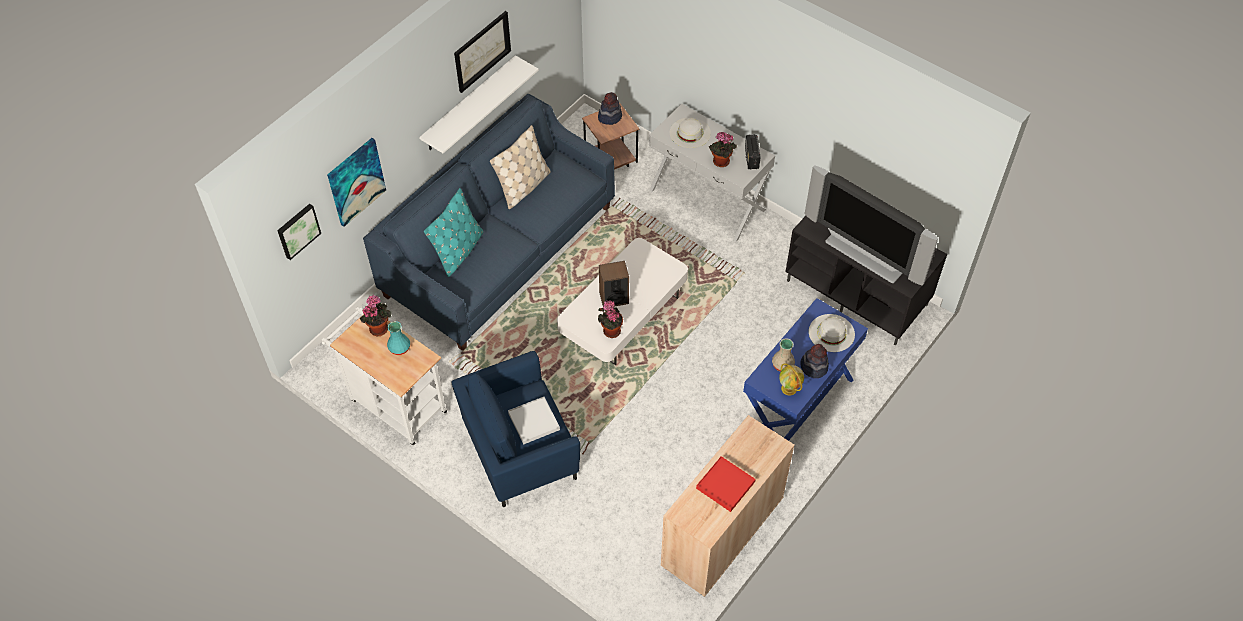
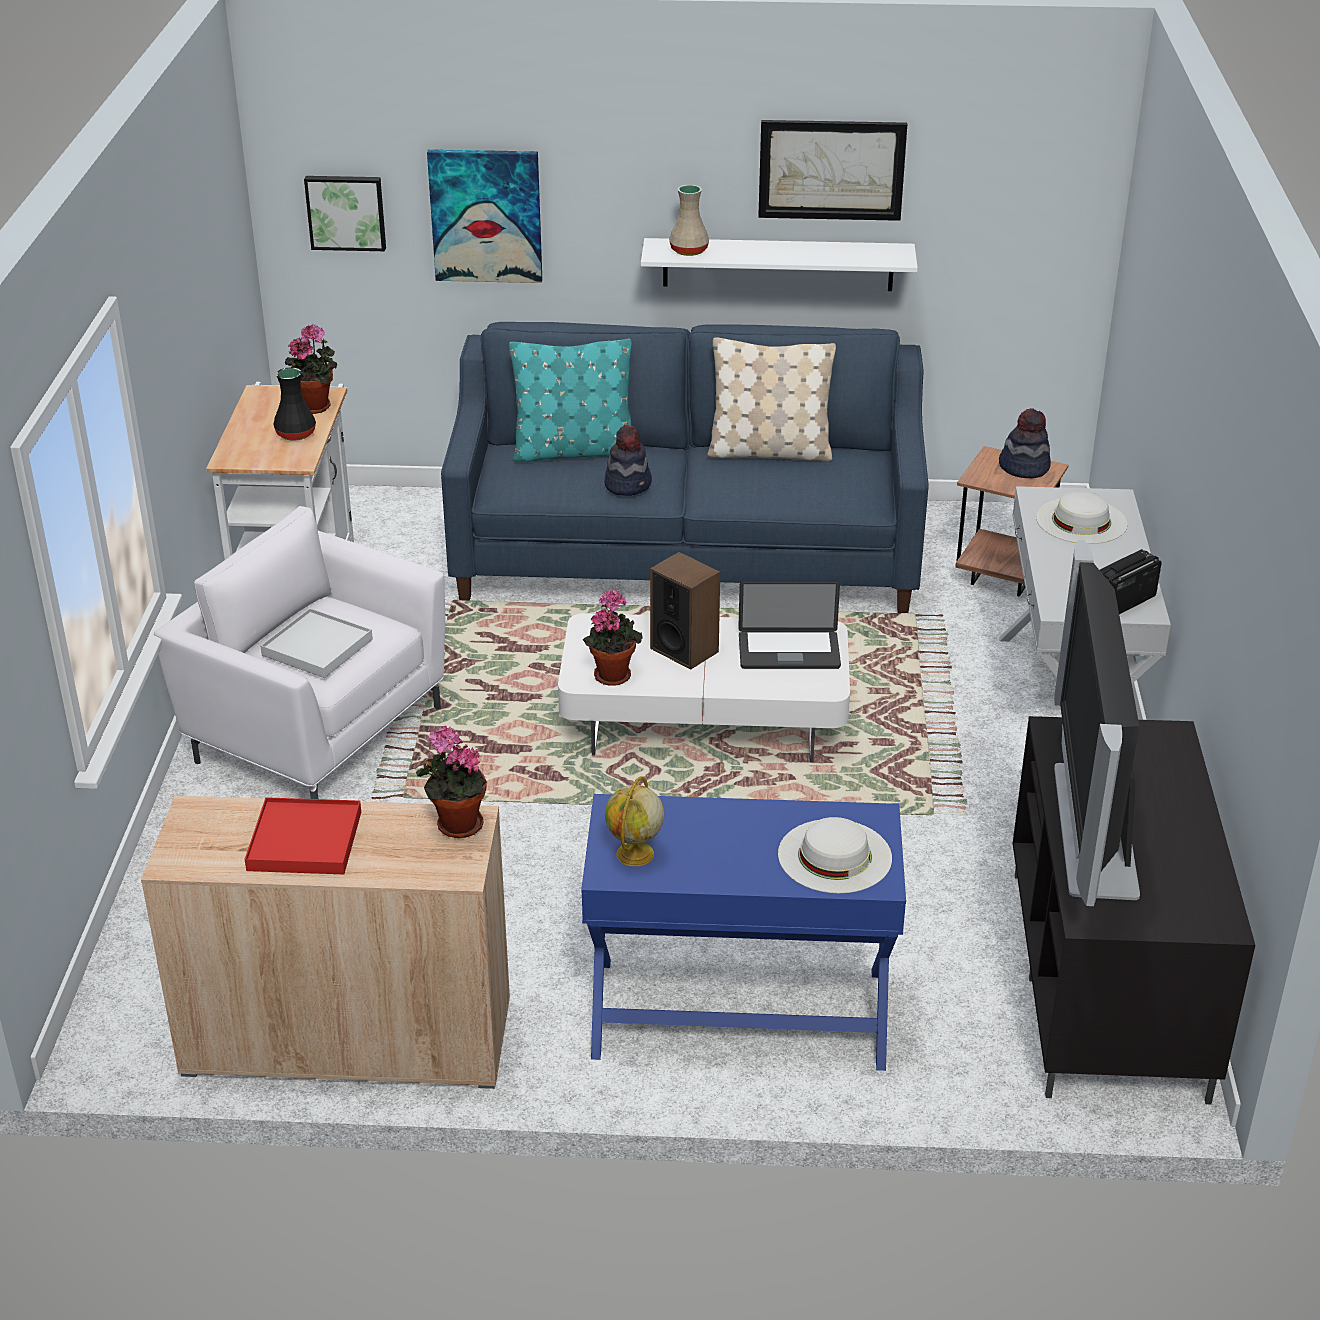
camera: 55 degrees right, 20 degrees down
(399, 348) = (295, 434): turquoise vase -> black vase
(518, 452) = (316, 732): blue armchair -> white armchair
(643, 266) = (789, 652): none -> laptop
(720, 162) = (1063, 575): potted plant -> potted plant (455, 825)
(783, 365) = (684, 824): beige vase -> beige vase (688, 251)
(814, 367) = (723, 865): hat -> hat (628, 484)

